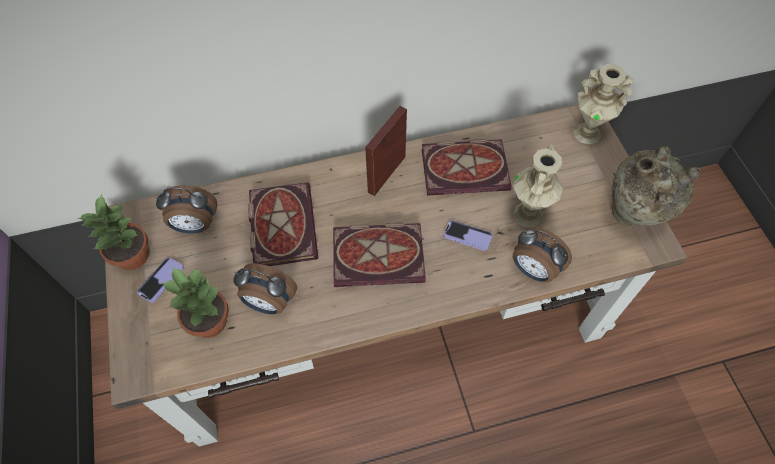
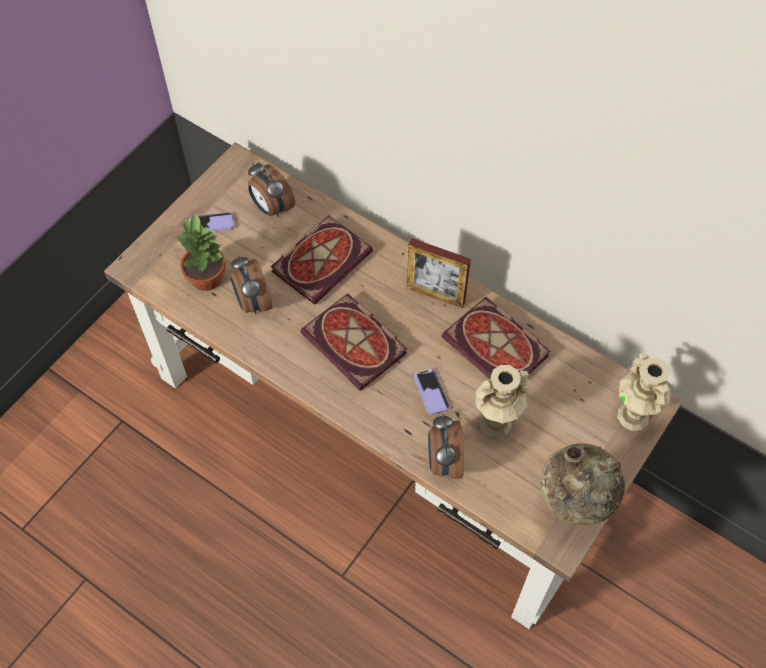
camera: 50 degrees right, 0 degrees up
(132, 257) = (213, 192): potted plant -> none
(387, 174) = (436, 295): picture frame -> picture frame turned 150 degrees counterclockwise

